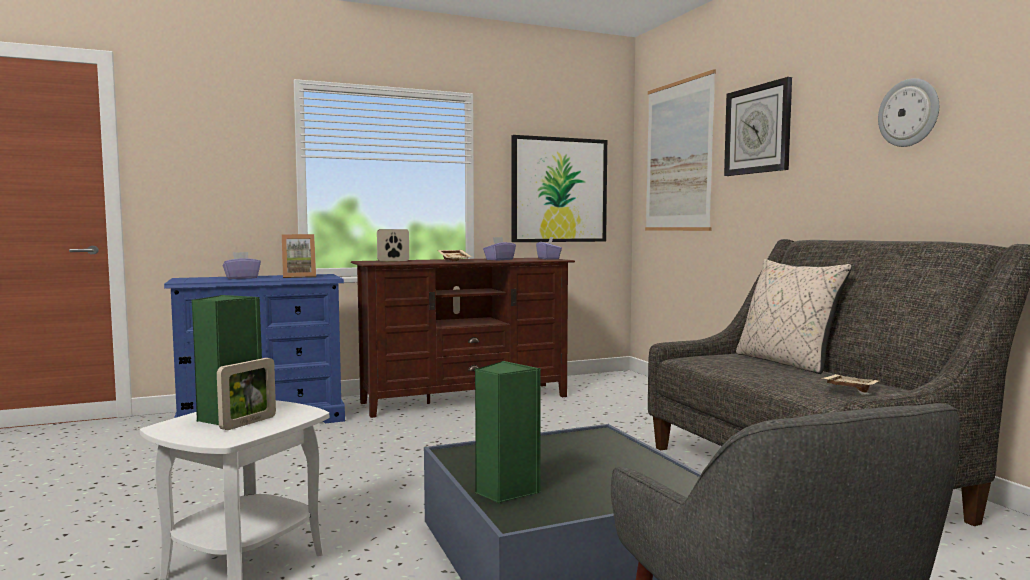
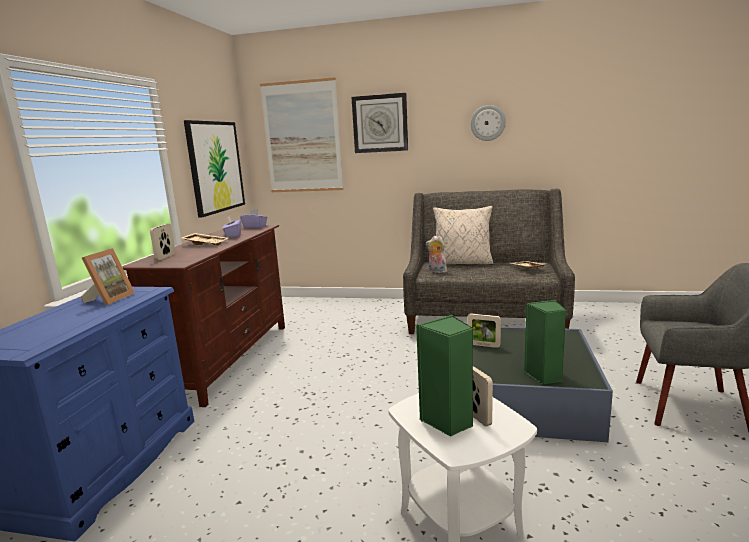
camera: 55 degrees left, 10 degrees up
(242, 278) = (56, 321): purple tissue box -> none
(565, 447) = (483, 345): none -> picture frame
(711, 359) = (436, 271): none -> plush toy

